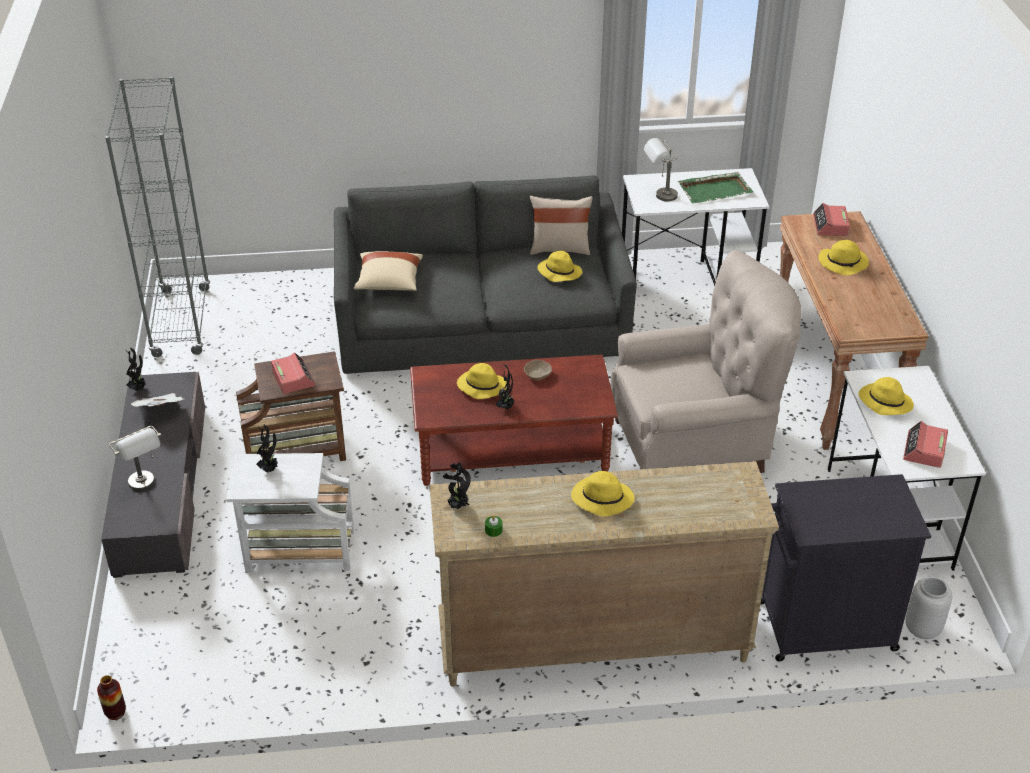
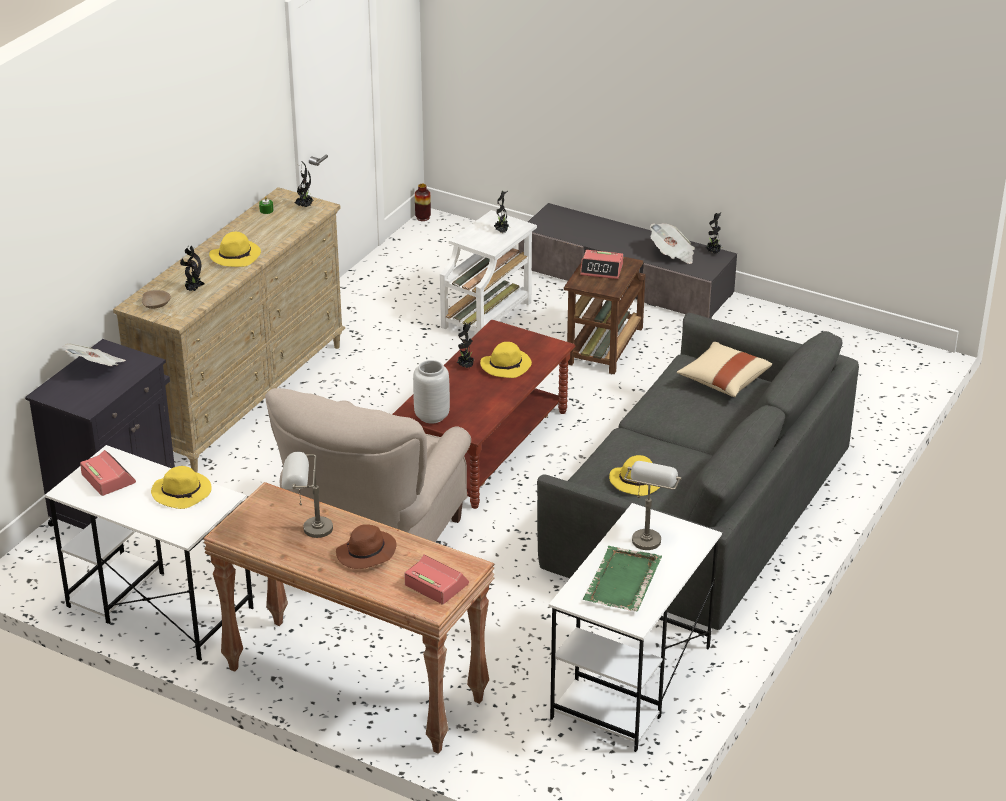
camera: 125 degrees right, 5 degrees down
(146, 486) = (585, 229): grey table lamp -> grey table lamp (307, 529)
(181, 322) = (857, 345): grey bookcase -> none
(538, 374) = (489, 398): beige bowl -> beige bowl (156, 304)
(560, 248) = (682, 501): beige pillow -> none
(688, 491) = (193, 290): none -> potted plant
(840, 518) = (96, 368): none -> newspaper
(843, 263) = (366, 554): yellow hat -> brown hat
(922, 629) = (46, 551): grey vase -> grey vase (431, 416)

